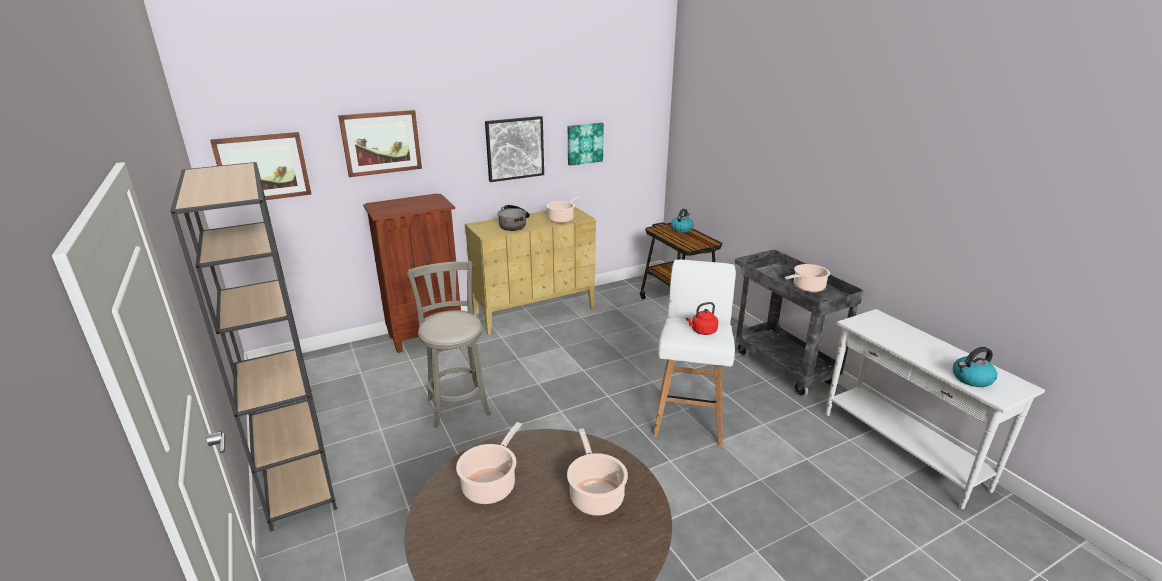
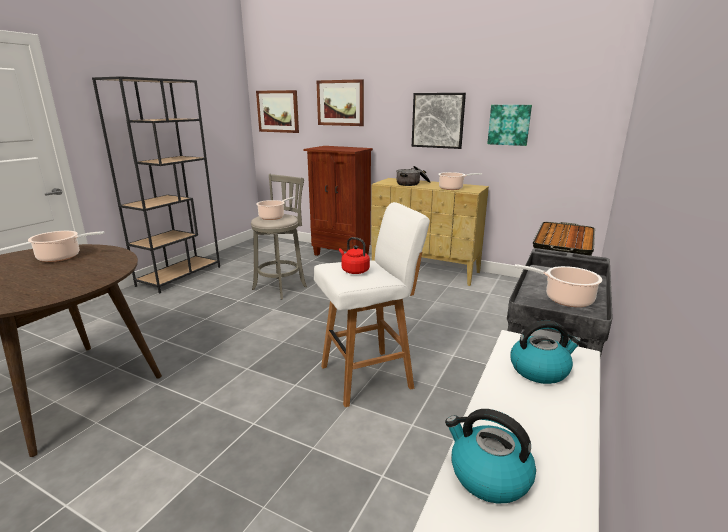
camera: 55 degrees right, 5 degrees down
(595, 495) = (52, 282): cooking pot -> cooking pot (273, 217)
(681, 229) = (579, 231): kettle -> kettle (540, 370)

